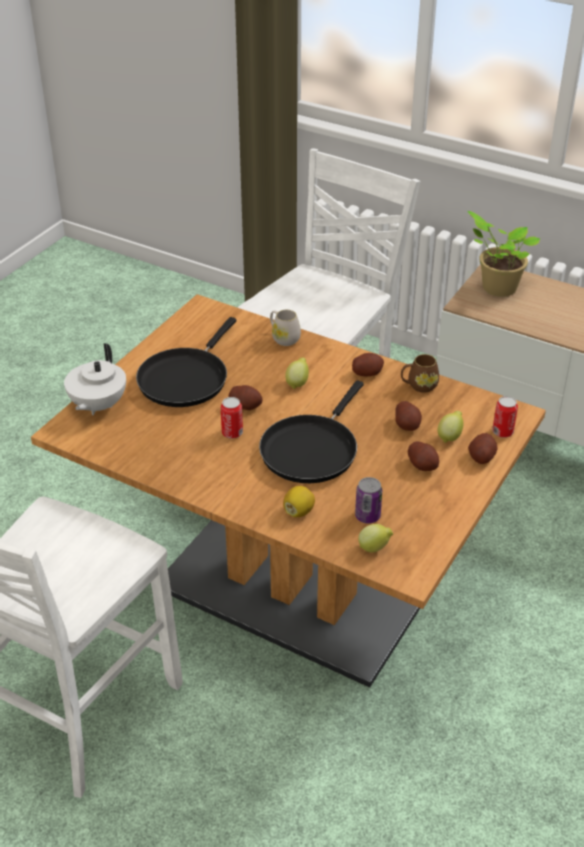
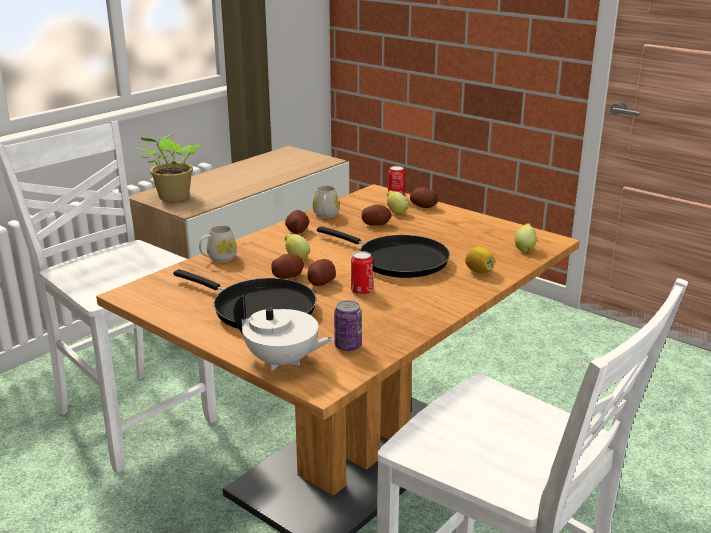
camera: 80 degrees left, 15 degrees down
(367, 516) = (487, 248): can -> can (348, 346)
(418, 386) = (325, 215): brown mug -> white mug
(422, 465) = (428, 224): potato -> potato (288, 276)

